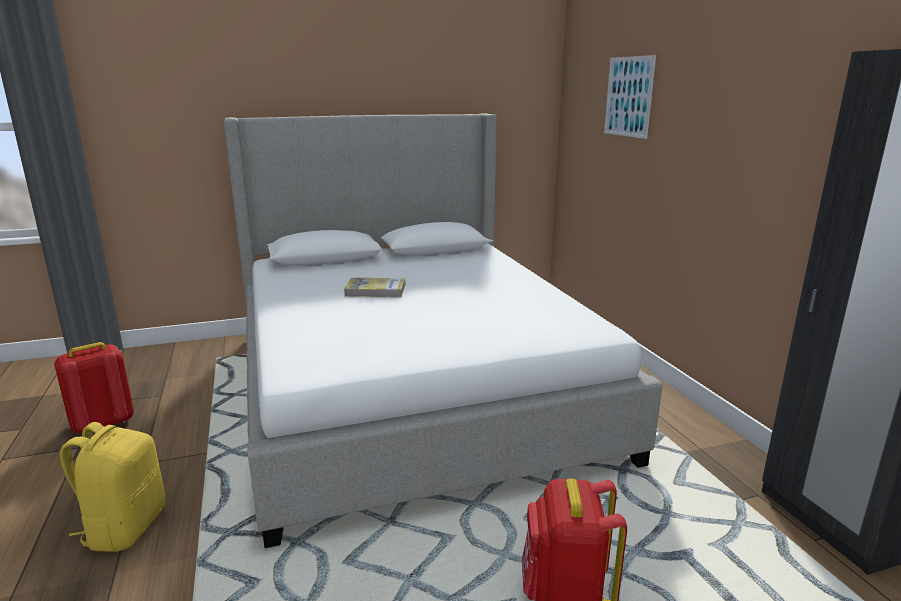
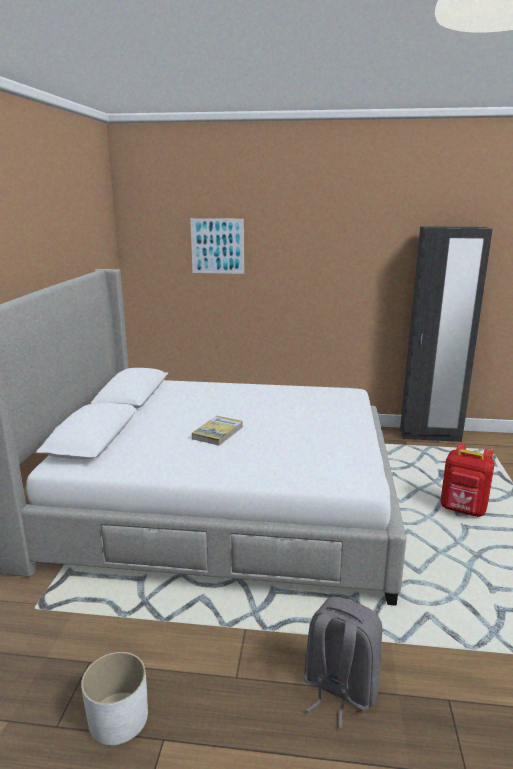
camera: 65 degrees left, 0 degrees up
(102, 423) = (119, 718): red backpack -> white planter
(125, 527) = (339, 689): yellow backpack -> grey backpack

